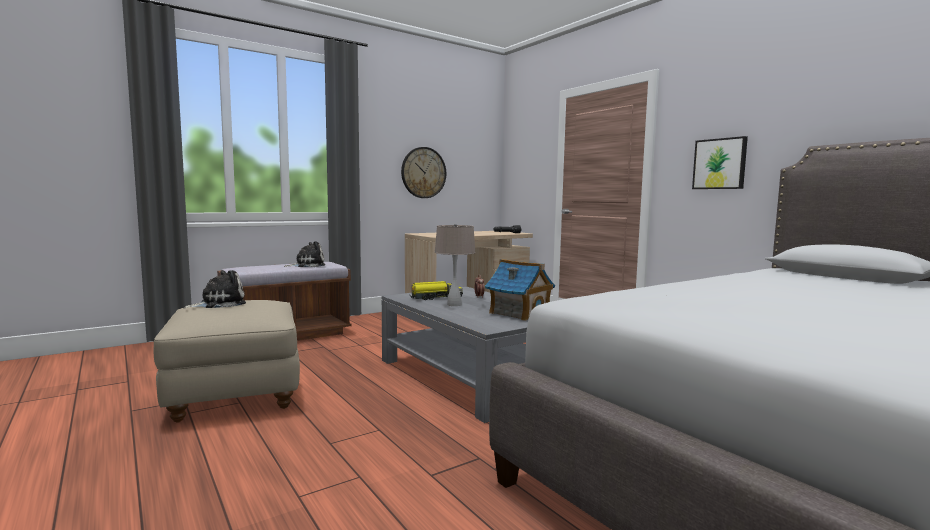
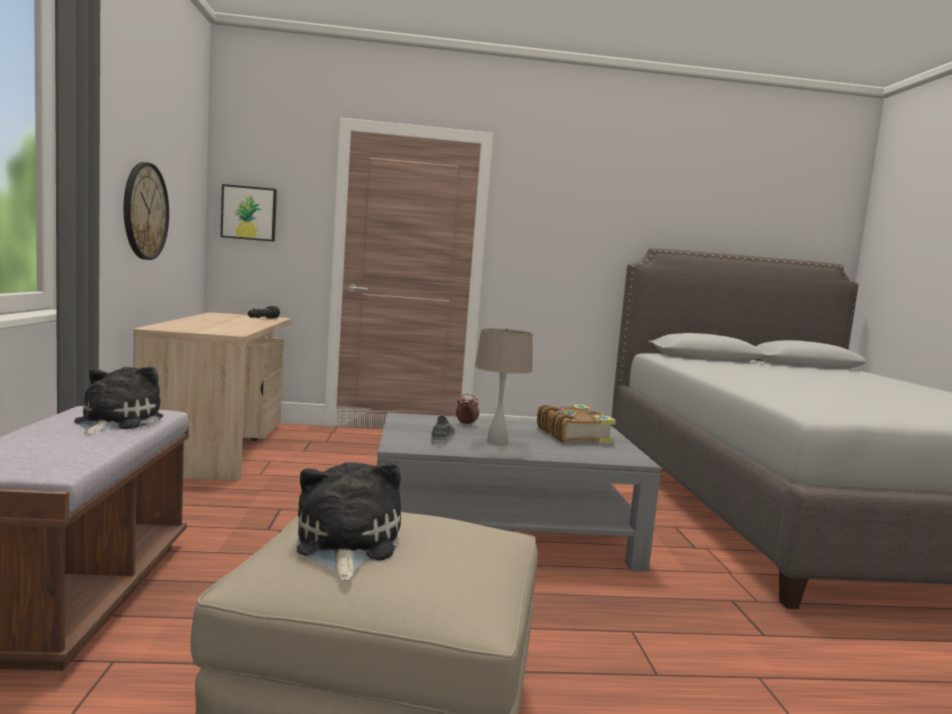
camera: 60 degrees left, 0 degrees up
(436, 298) = (442, 437): toy truck -> grey shoe
(519, 313) = (573, 435): toy house -> book
(720, 164) = (561, 251): picture -> picture (249, 213)

